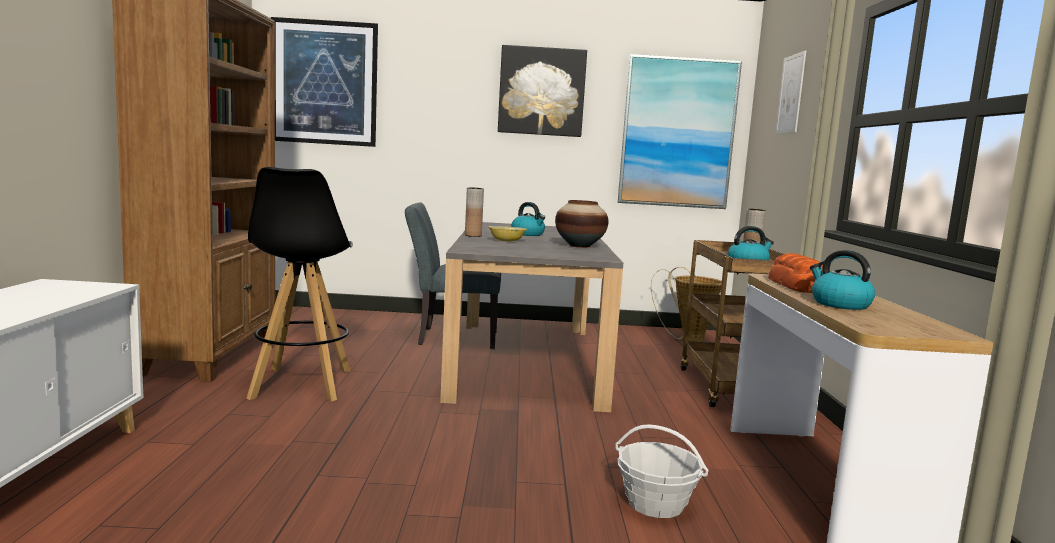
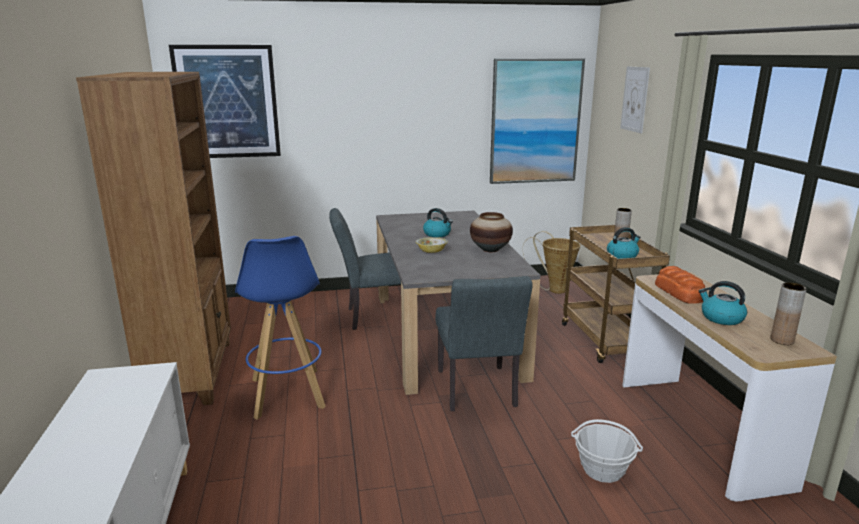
camera: 10 degrees left, 10 degrees up
(301, 384) = (287, 394): black stool -> blue stool
(473, 235) = (399, 246): brown vase -> brown vase (782, 340)
(532, 412) = (477, 392): none -> grey chair
(541, 91) = (422, 95): picture -> none

